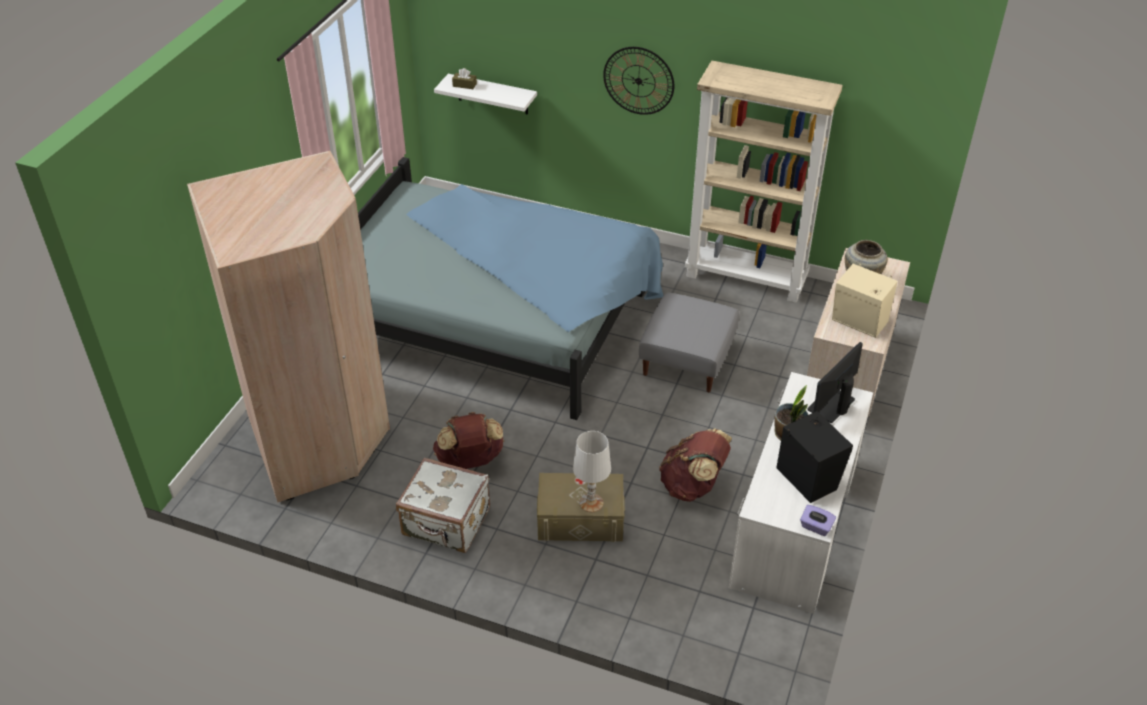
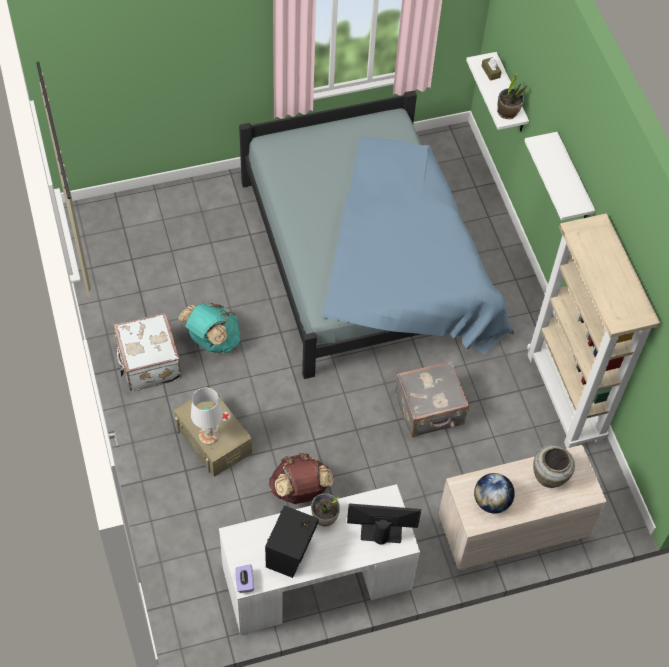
camera: 50 degrees right, 15 degrees up
(320, 437) = (164, 242): beige wardrobe -> none
(470, 461) = (212, 340): brown backpack -> turquoise backpack
(515, 96) = (508, 112): none -> potted plant
(638, 81) = (573, 179): wall clock -> white shelf
(686, 359) = (430, 411): grey ottoman -> grey suitcase
(859, 322) = (491, 501): beige speaker -> globe

